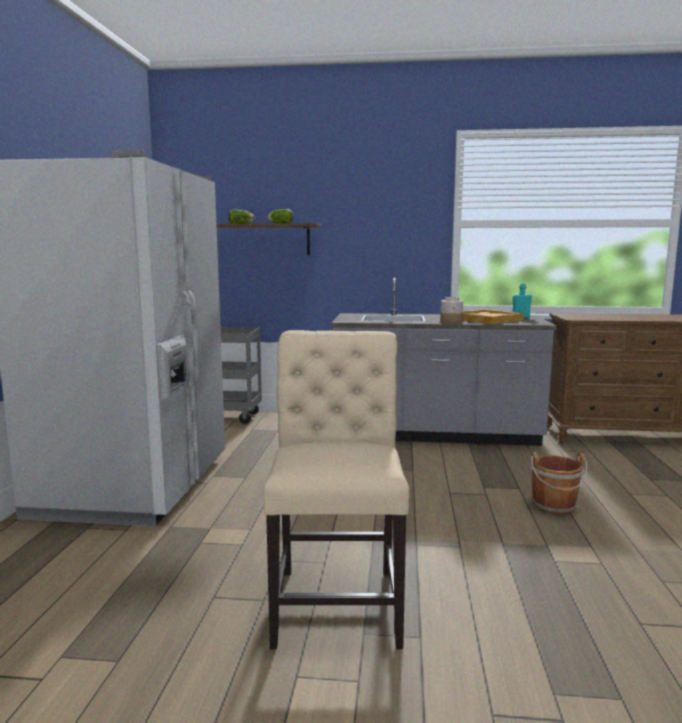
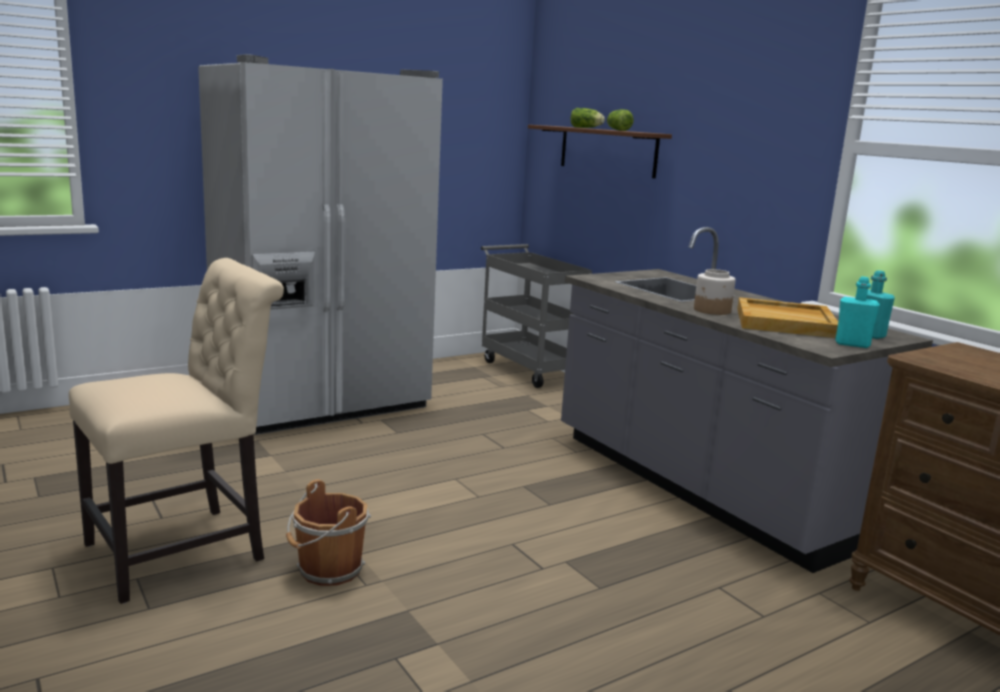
camera: 50 degrees right, 5 degrees up
(535, 320) = (852, 344): none -> turquoise bottle
(555, 506) = (574, 628): brown bucket -> brown bucket (328, 571)

